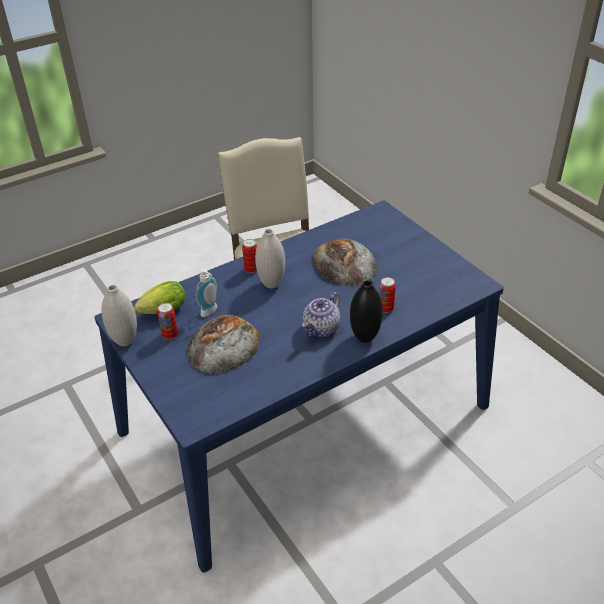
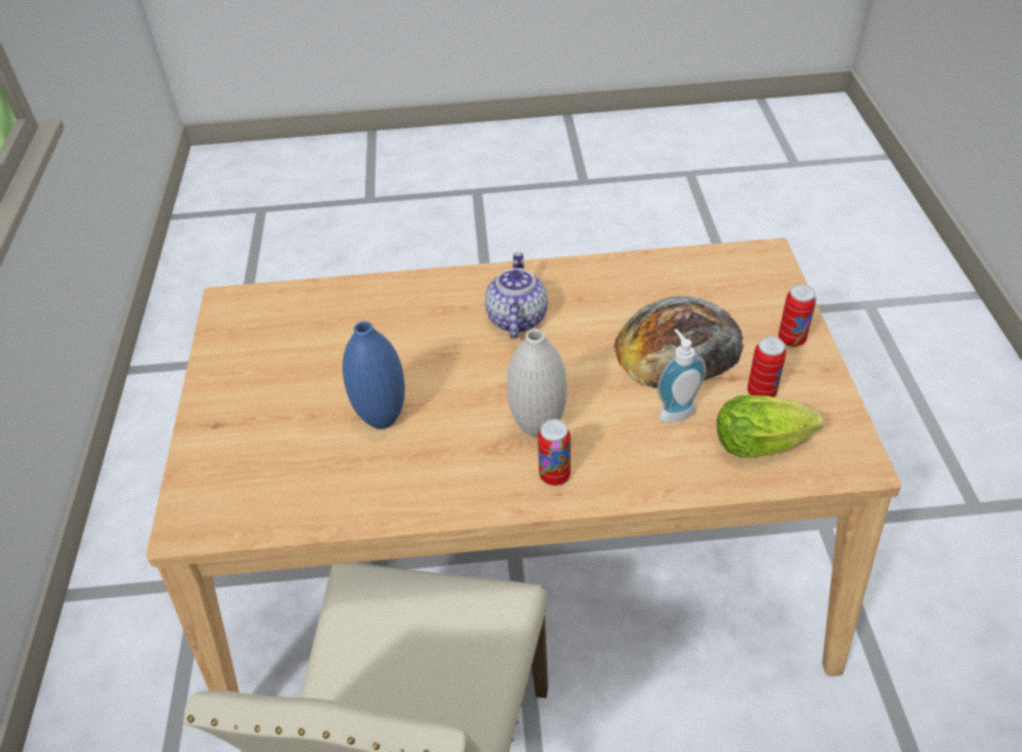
camera: 150 degrees left, 5 degrees up
(125, 341) = (844, 409): white vase -> none
(305, 419) = (522, 558): blue dining table -> beige dining table
(321, 329) = (516, 318): teapot -> teapot turned 60 degrees counterclockwise
(344, 264) = (382, 419): bread -> blue vase
(365, 337) = (467, 286): black vase -> none
(386, 309) = (398, 315): can -> can (791, 339)

